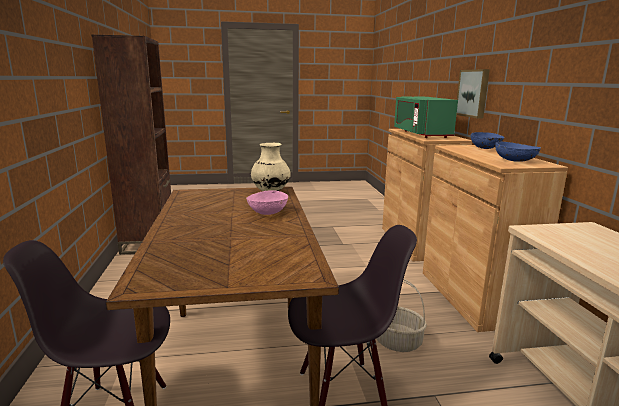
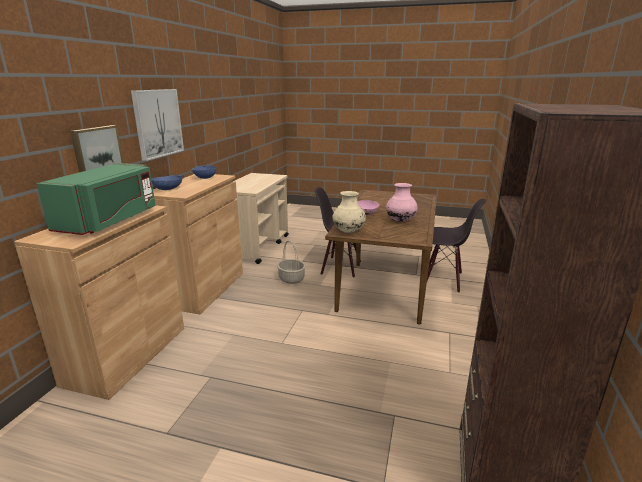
camera: 155 degrees left, 5 degrees up
(210, 211) = (400, 221): none -> pink vase
(534, 73) = (157, 123): none -> picture

